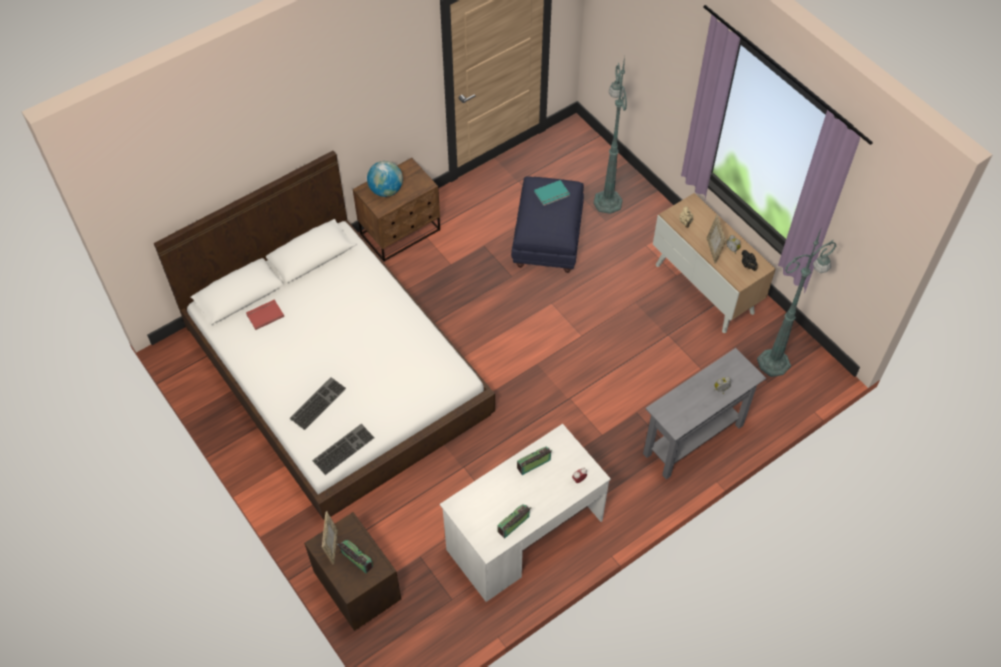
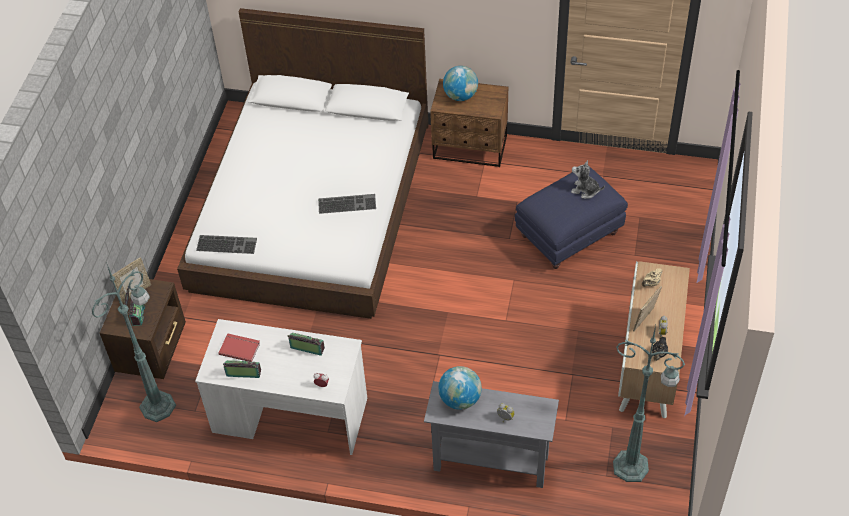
camera: 50 degrees right, 5 degrees down
(264, 315) = (289, 122): red book -> red book (240, 347)
(317, 402) = (248, 202): keyboard -> keyboard (347, 203)
(552, 194) = (585, 190): turquoise book -> plush toy
(607, 201) = (656, 242): green floor lamp -> green floor lamp (159, 405)
(678, 403) = (460, 399): none -> globe

